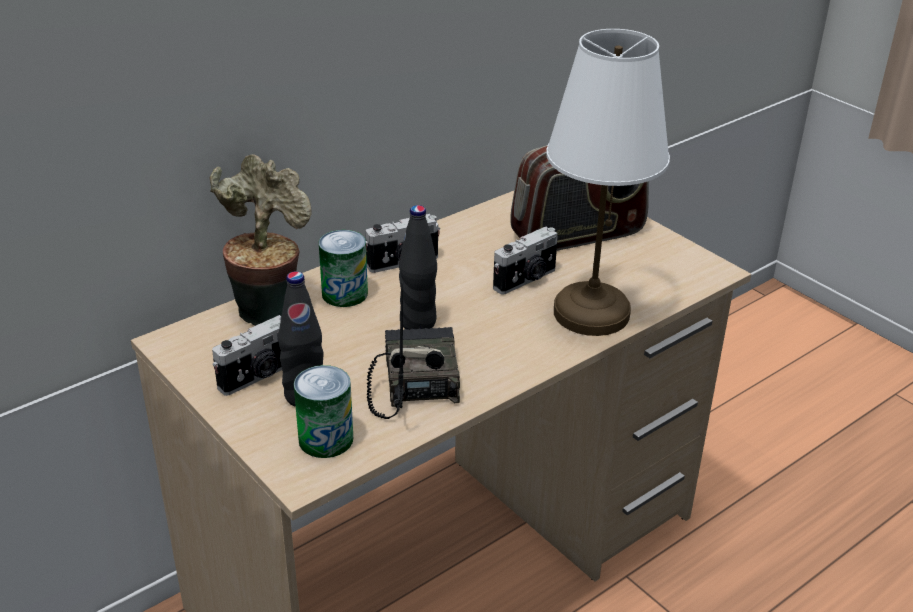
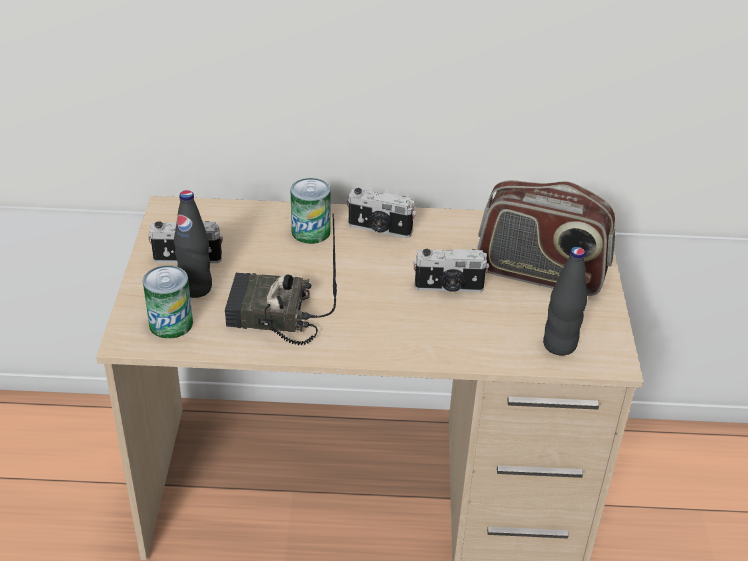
camera: 40 degrees right, 5 degrees up
(268, 307) = (252, 216): potted plant -> none
(413, 381) = (271, 317): radio -> radio turned 120 degrees counterclockwise
(418, 323) = (330, 278): black bottle -> black bottle (559, 345)
(589, 313) = (460, 338): white table lamp -> none

